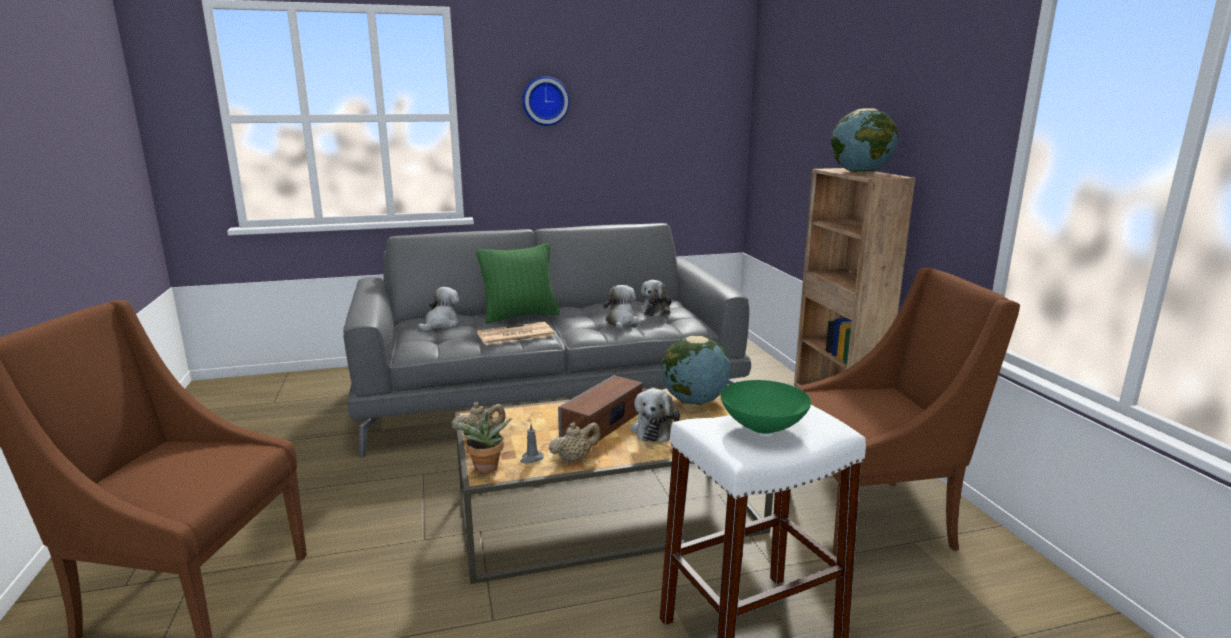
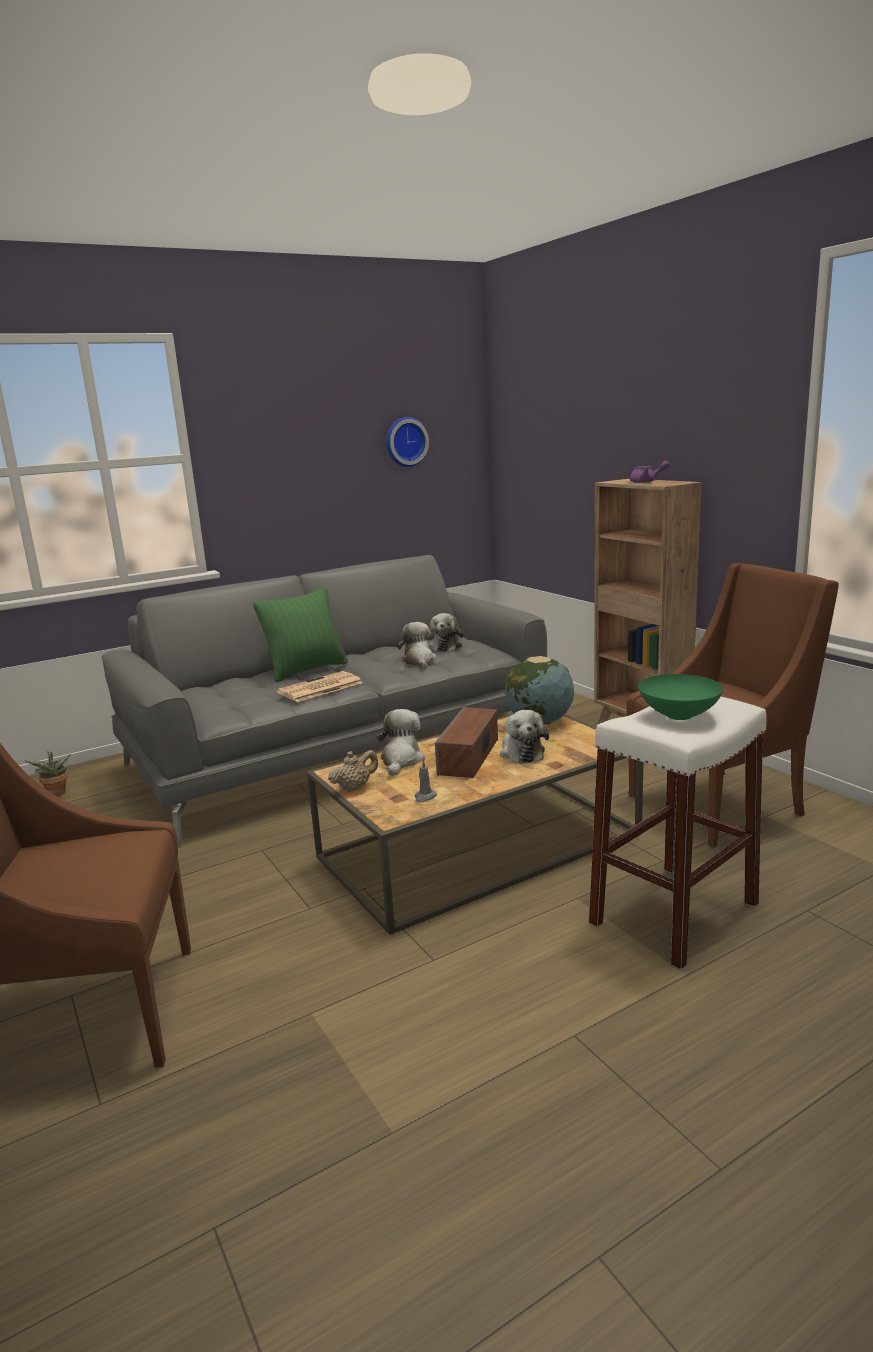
camera: 15 degrees left, 0 degrees up
(441, 324) = (225, 690): plush toy -> plush toy (401, 760)
(485, 469) = (387, 814): potted plant -> potted plant (56, 794)
(545, 101) = (284, 433): wall clock -> wall clock (405, 442)
(575, 459) = (467, 789): beige teapot -> none
(860, 172) = (646, 482): globe -> purple teapot

